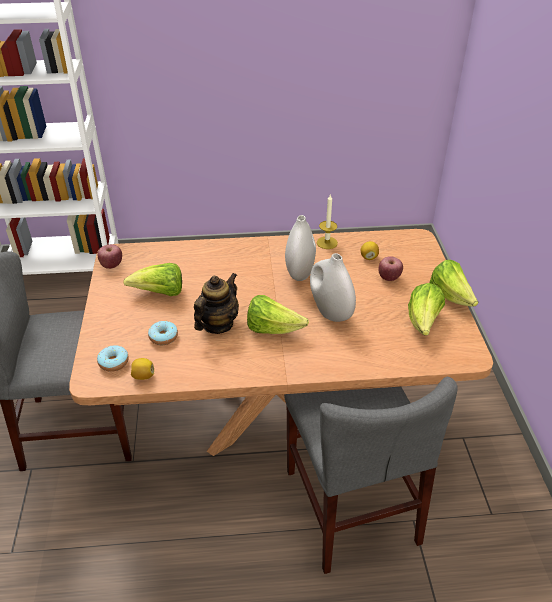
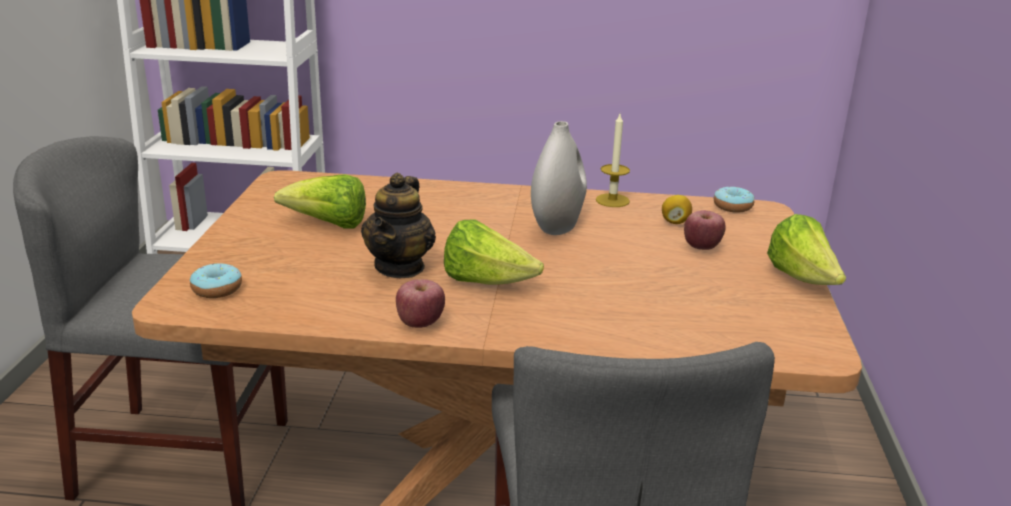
camera: 10 degrees right, 15 degrees down
(111, 265) = (273, 190): apple -> apple (420, 323)
(143, 376) = (253, 309): lemon -> none
(163, 337) = (308, 271): donut -> donut (732, 207)
(217, 324) = (400, 267): teapot -> teapot turned 150 degrees clockwise
(330, 311) = (589, 273): white vase -> none
(423, 322) = (745, 303): lettuce -> none

